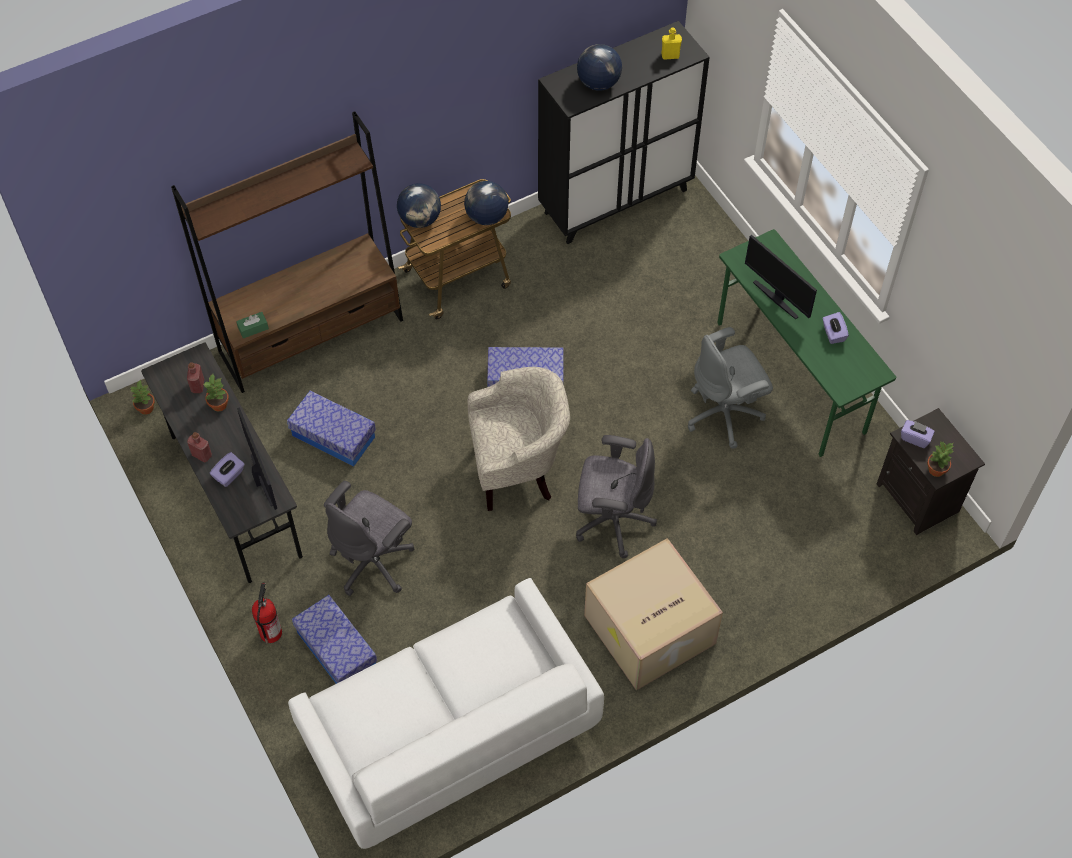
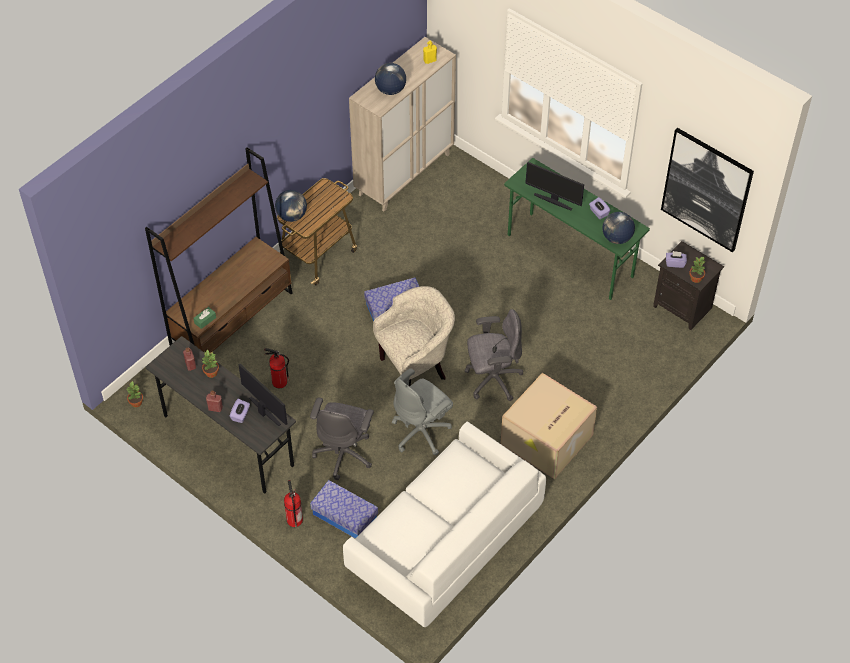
camera: 20 degrees left, 5 degrees down
(333, 436) = (279, 382): storage box -> fire extinguisher
(486, 217) = (337, 202): globe -> globe (617, 238)
(616, 201) = (404, 174): black cabinet -> beige cabinet
(725, 414) = (537, 291): grey office chair -> grey office chair (422, 432)
(983, 350) = (706, 189): none -> picture

